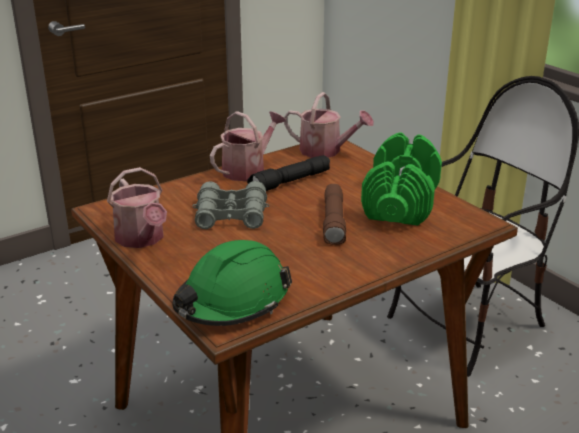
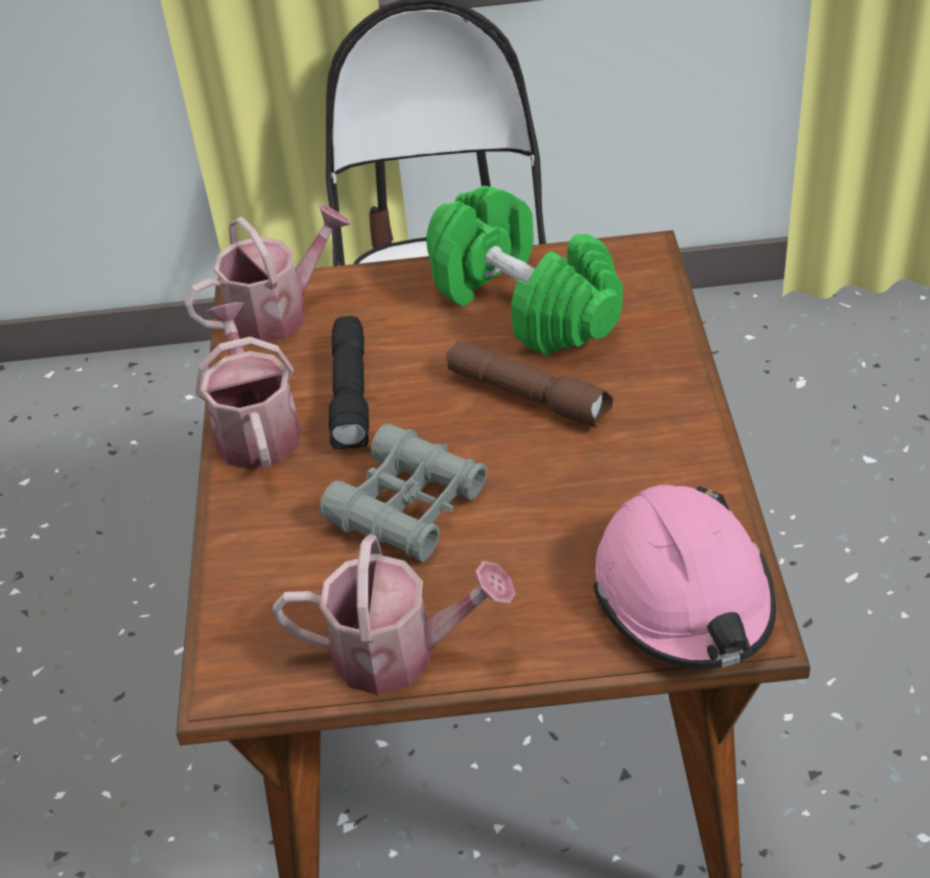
camera: 55 degrees left, 15 degrees up
(232, 301) = (684, 596): green hard hat -> pink hard hat

